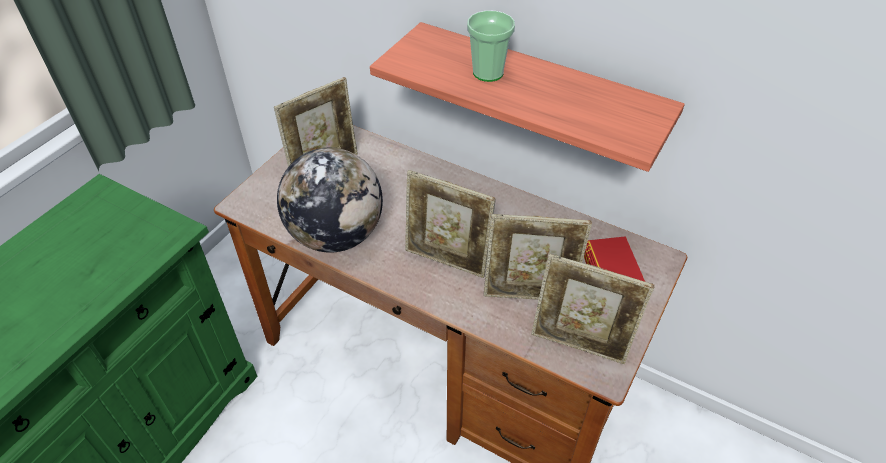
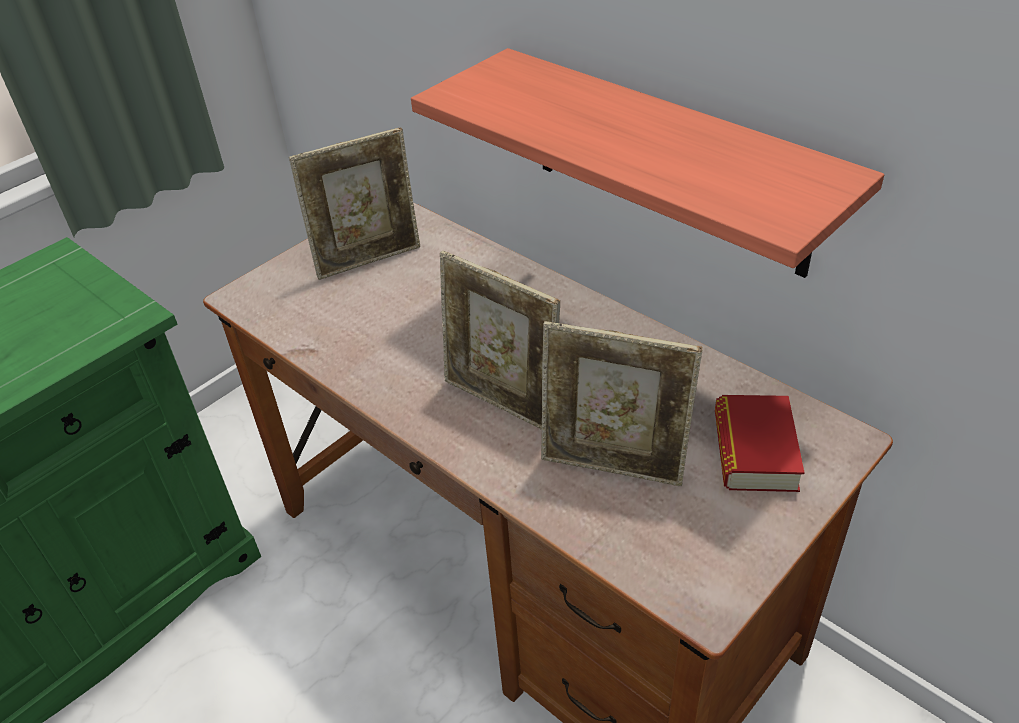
camera: 15 degrees right, 5 degrees down
(336, 235) = (354, 350): globe -> none
(488, 73) = (579, 114): cup -> none
(579, 345) = (673, 553): picture frame -> none

